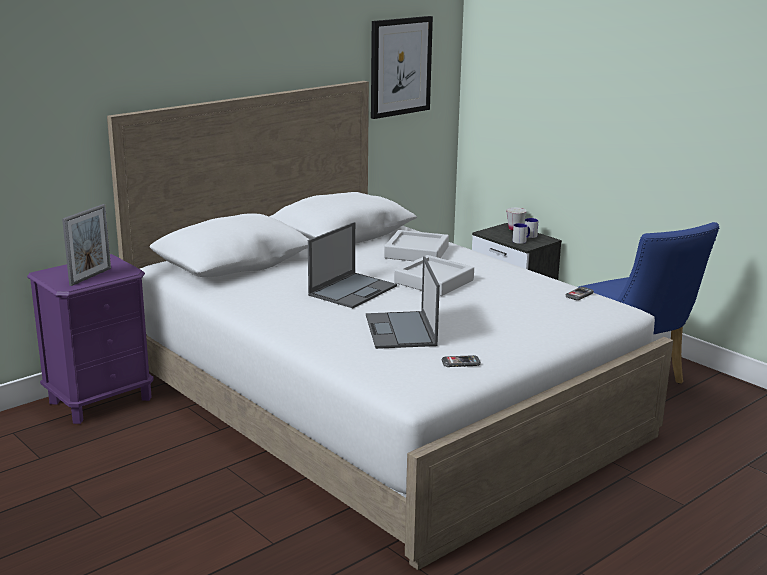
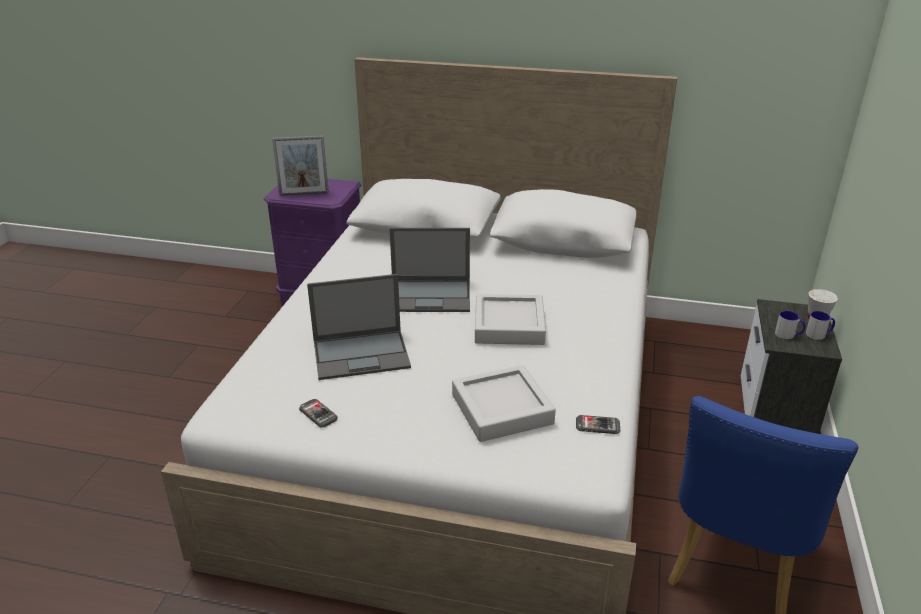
camera: 55 degrees right, 10 degrees up
(400, 66) = (747, 69): picture -> none
(401, 331) = (362, 354): laptop -> laptop turned 150 degrees counterclockwise
(416, 252) = (573, 289): grey tray -> grey tray (502, 409)

